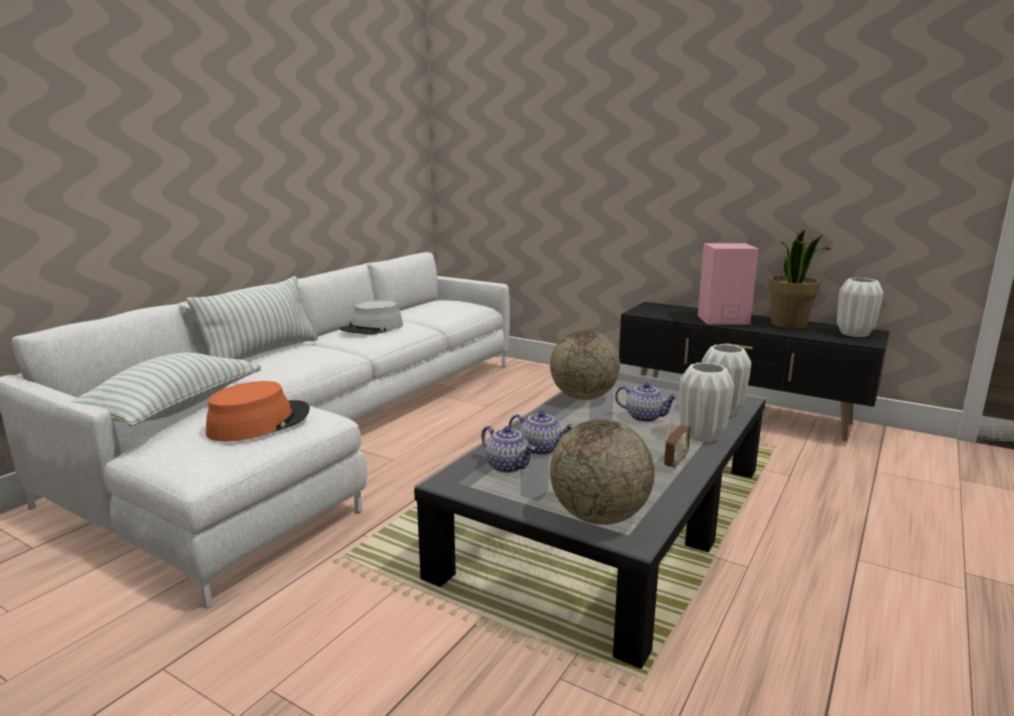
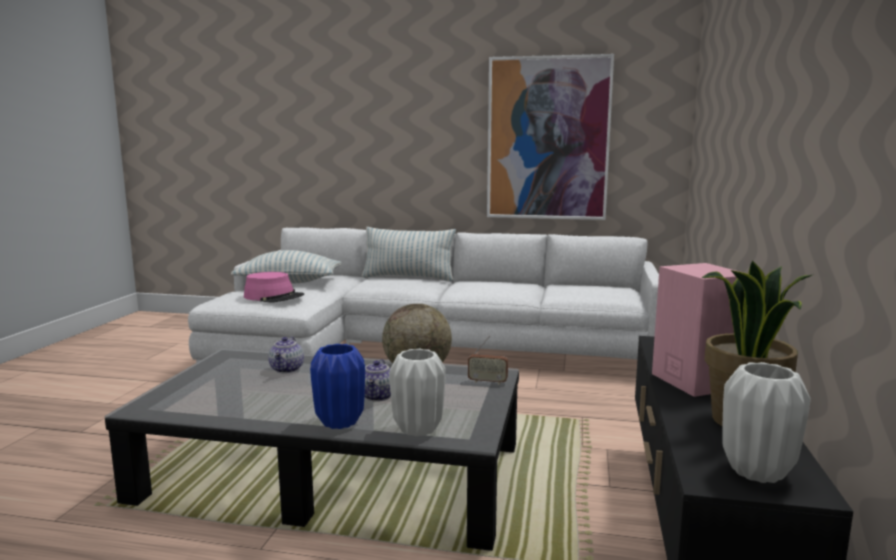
camera: 70 degrees right, 5 degrees down
(259, 422) = (274, 297): orange hat -> pink hat
(336, 157) = (548, 139): none -> picture
(372, 328) = (492, 284): grey hat -> none
(508, 466) = (253, 364): teapot -> none
(599, 516) = (170, 396): globe -> none
(675, 462) = (272, 414): radio -> radio (487, 382)
(700, 436) = (339, 422): white vase -> blue vase

